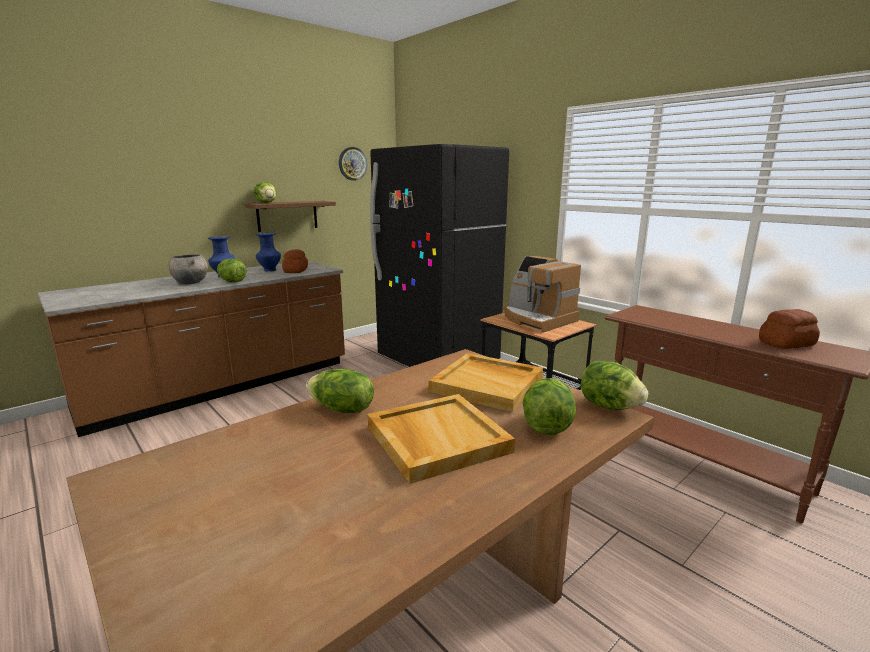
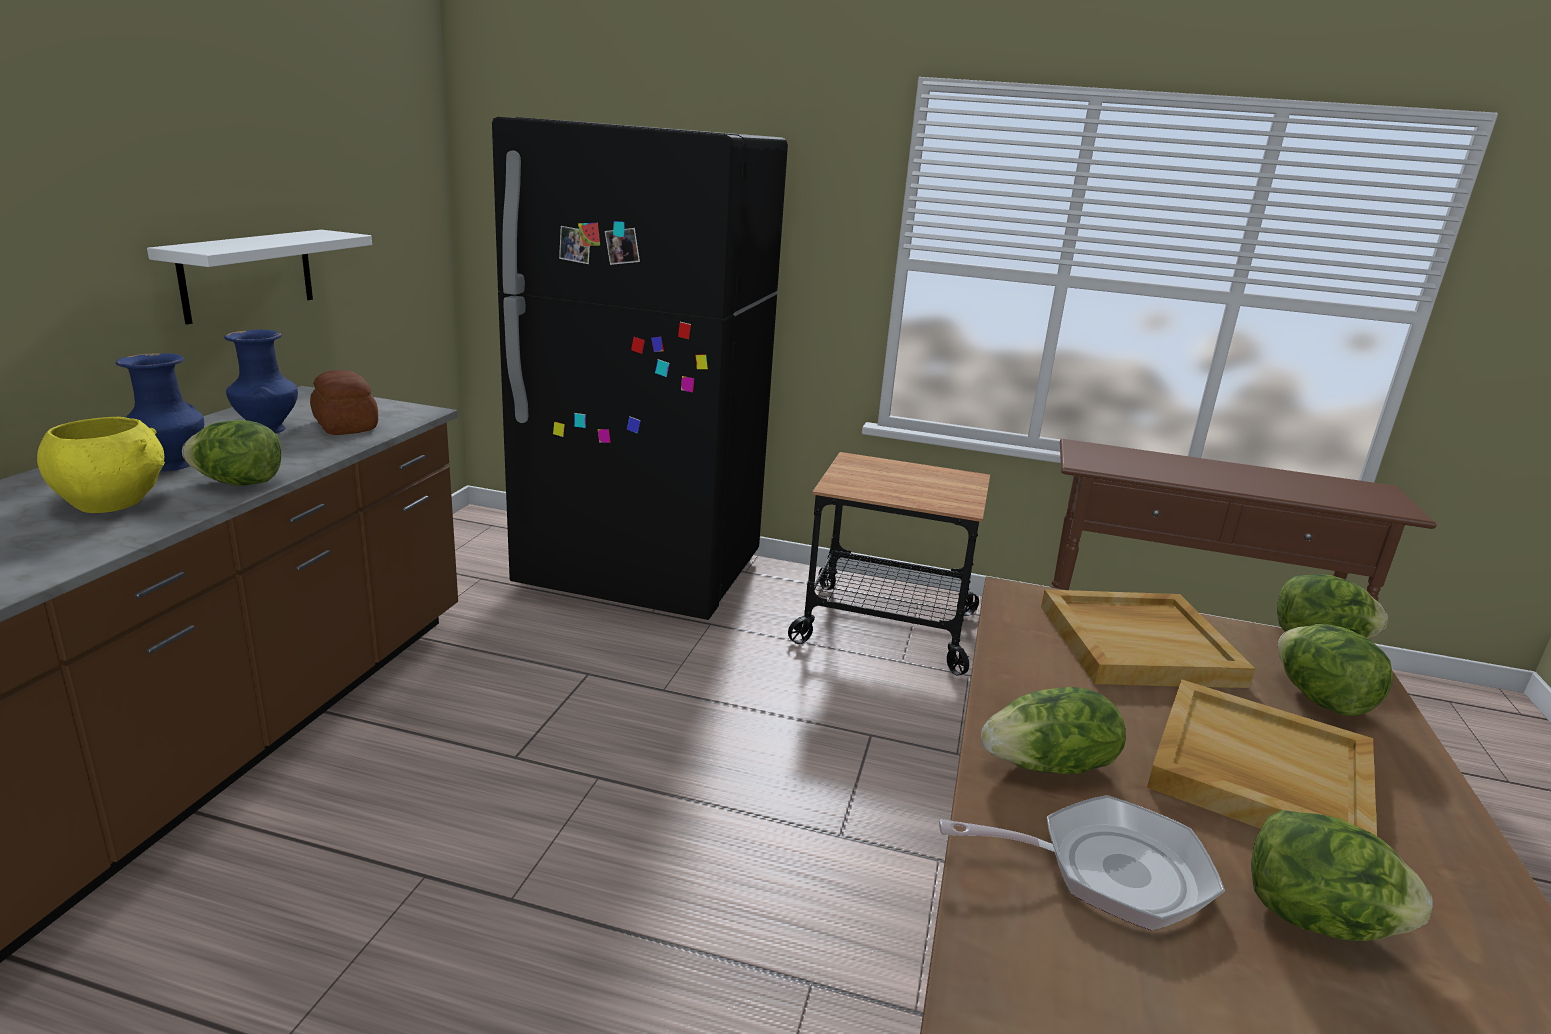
camera: 35 degrees left, 5 degrees up
(191, 283) = (112, 503): grey bowl -> yellow bowl
(267, 203) = (216, 245): lettuce -> lettuce (1315, 919)
(287, 216) = (248, 274): brown shelf -> white shelf
(288, 443) = (1108, 871): none -> frying pan
(352, 163) = (371, 133): wall clock -> none
(537, 319) = (900, 478): coffee machine -> none
(785, 343) = (1310, 486): bread -> none

